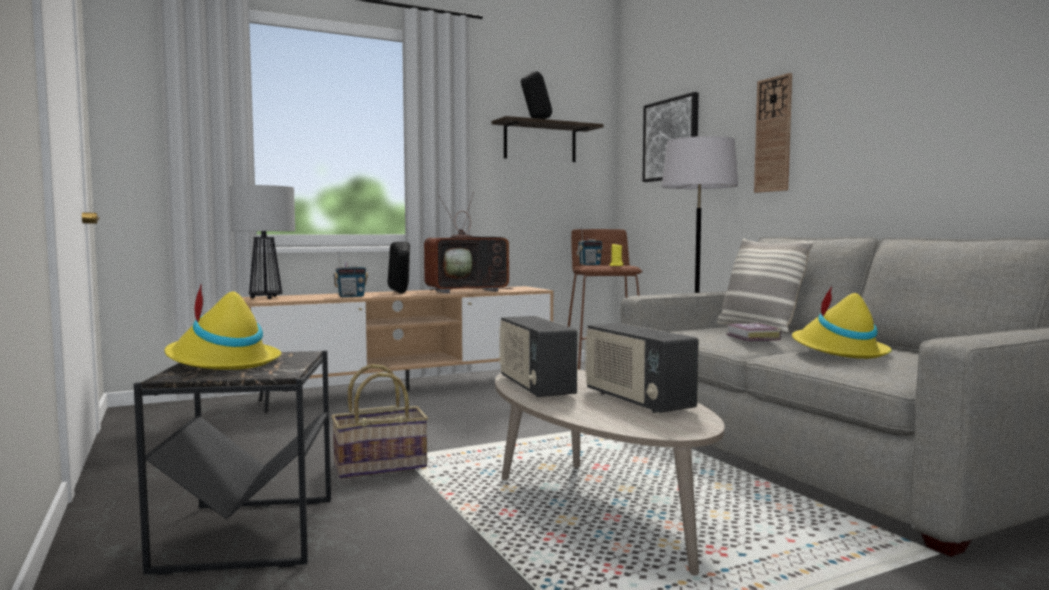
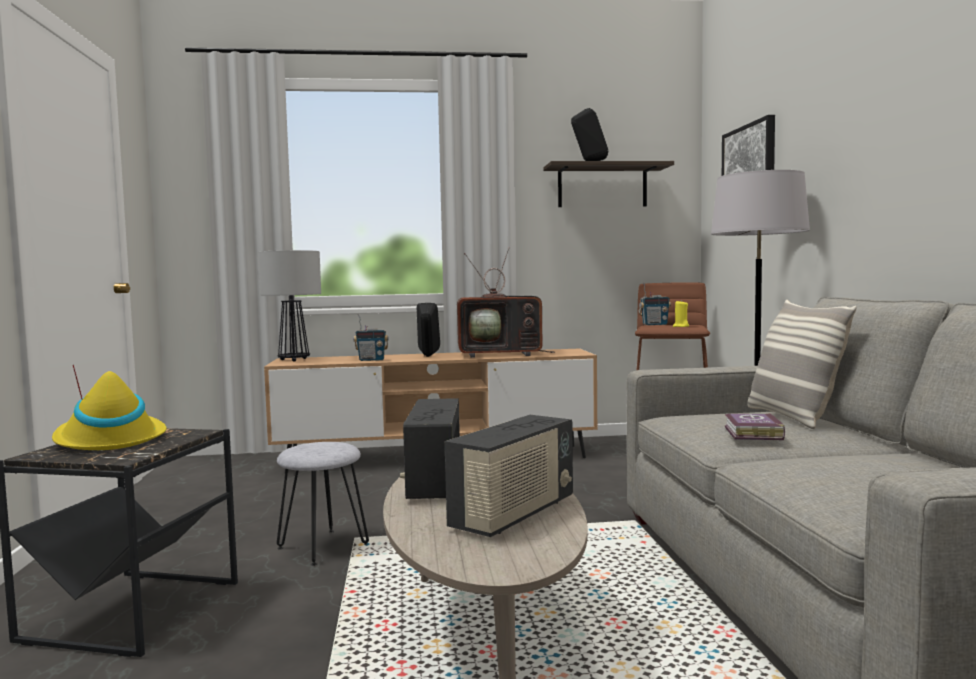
camera: 20 degrees right, 0 degrees up
(380, 465) = (323, 546): basket -> grey stool
(636, 401) = (515, 514): radio -> radio turned 135 degrees counterclockwise
(773, 134) = (851, 162): wall clock -> none
(837, 351) = (834, 465): yellow hat -> none

